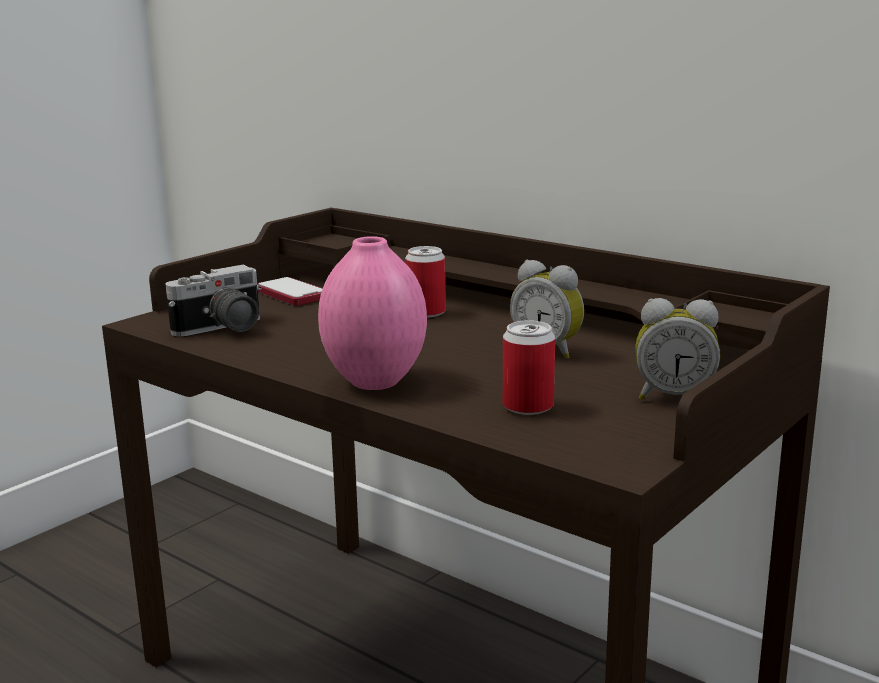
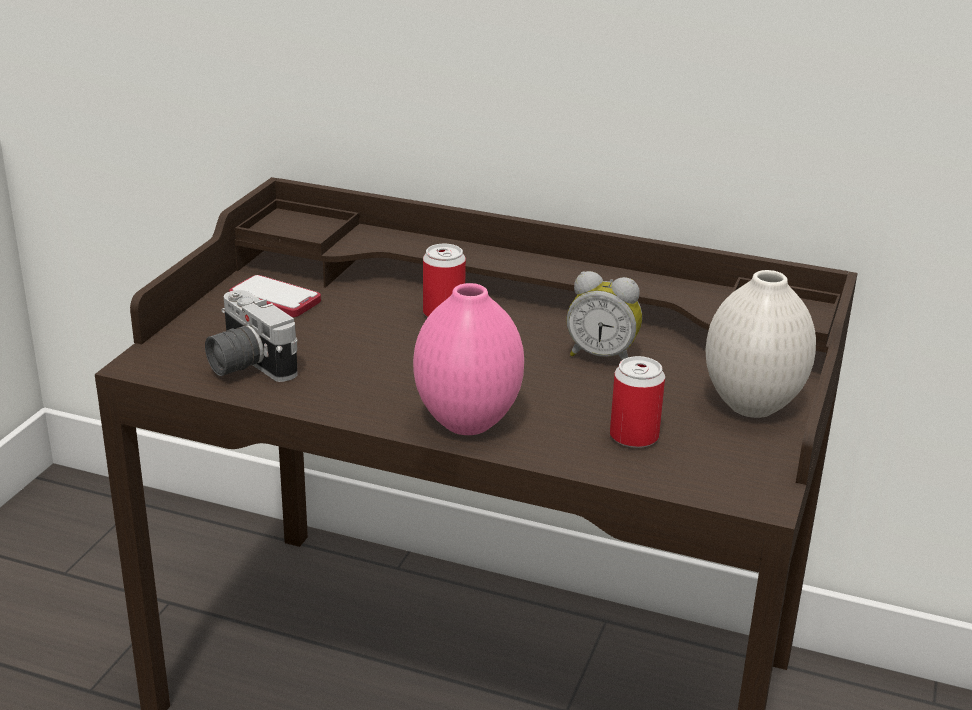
camera: 20 degrees left, 10 degrees up
(223, 329) = (244, 365): camera -> camera turned 105 degrees clockwise
(674, 397) = (752, 405): alarm clock -> white vase

